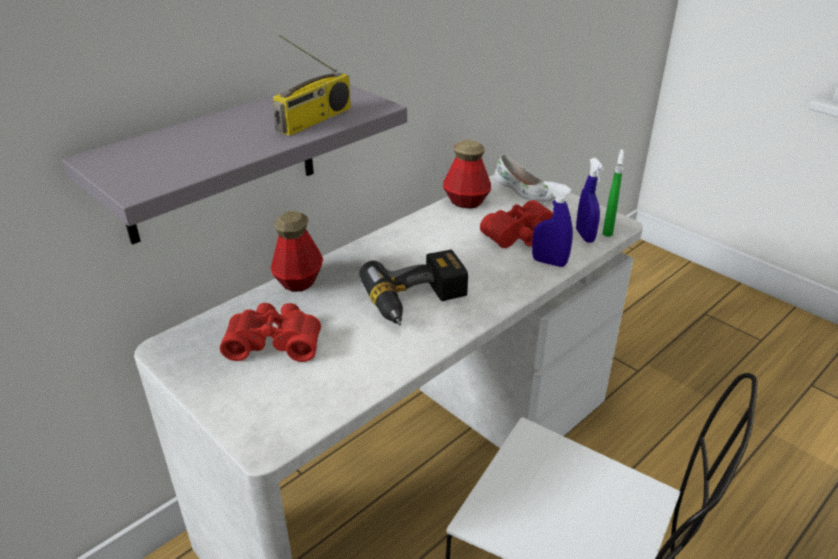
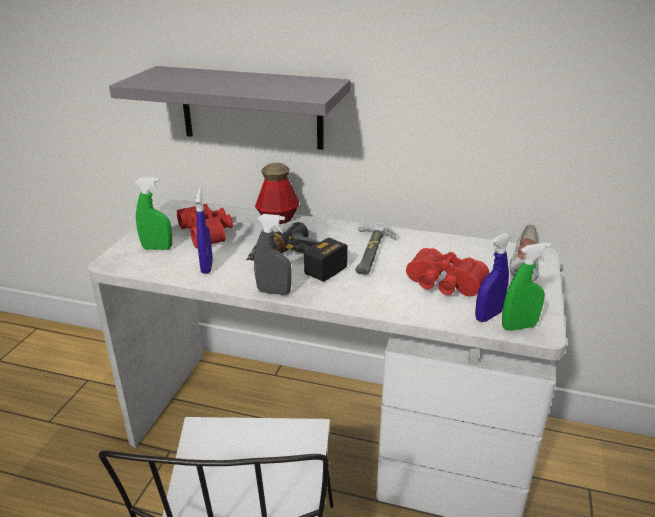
camera: 60 degrees right, 5 degrees down
(271, 394) = (157, 248): none -> green spray bottle
(314, 120) = (265, 89): radio -> none
(432, 251) = (370, 252): none -> hammer
(458, 332) = (274, 292): none -> grey spray bottle
(466, 202) = (463, 244): bottle -> none
(549, 262) = (417, 307): blue spray bottle -> blue spray bottle (207, 267)

